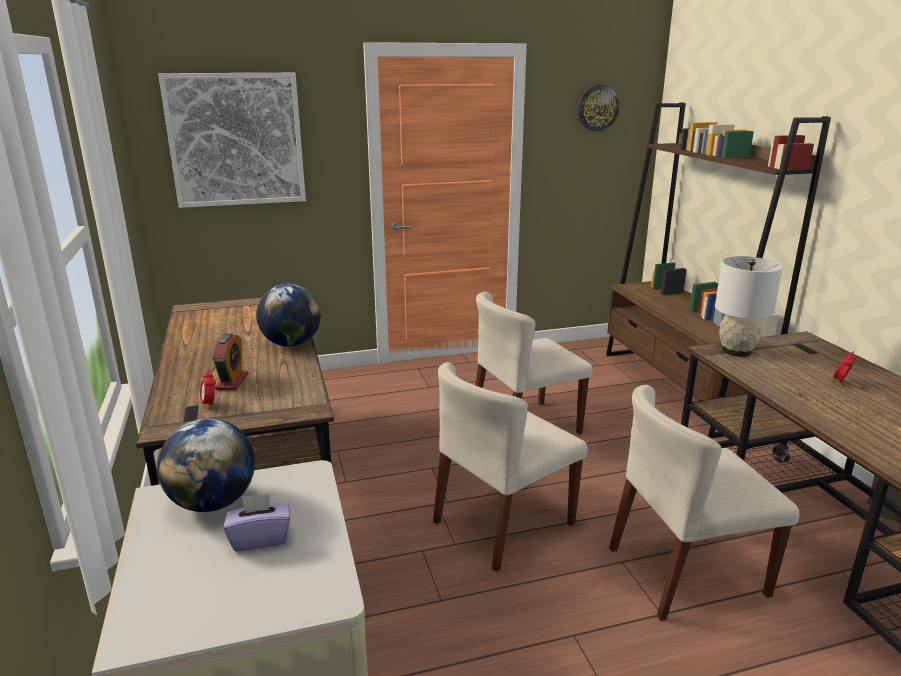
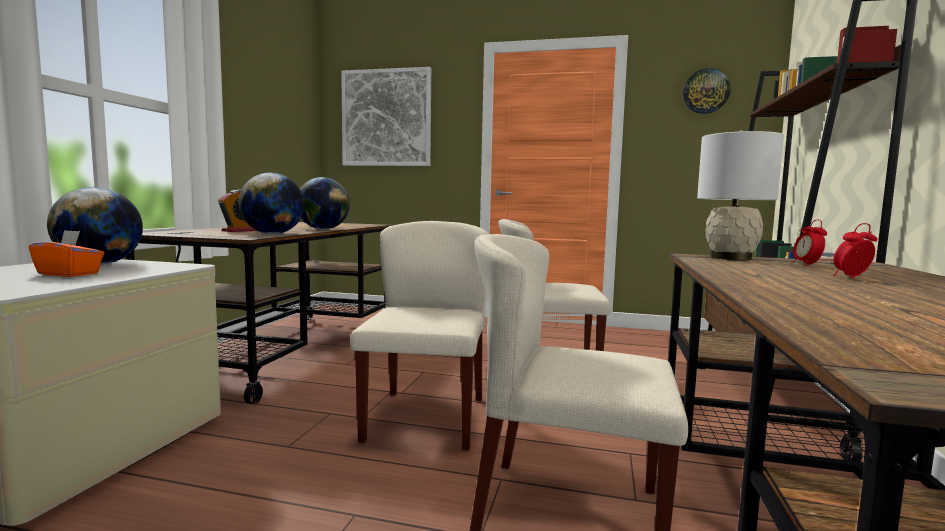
camera: 30 degrees right, 15 degrees down
(209, 405) = (199, 232): alarm clock -> alarm clock (807, 265)
(260, 538) = (69, 274): purple tissue box -> orange tissue box
(297, 385) = (273, 234): none -> globe
(503, 524) = (425, 418): beige chair -> beige chair turned 105 degrees clockwise

